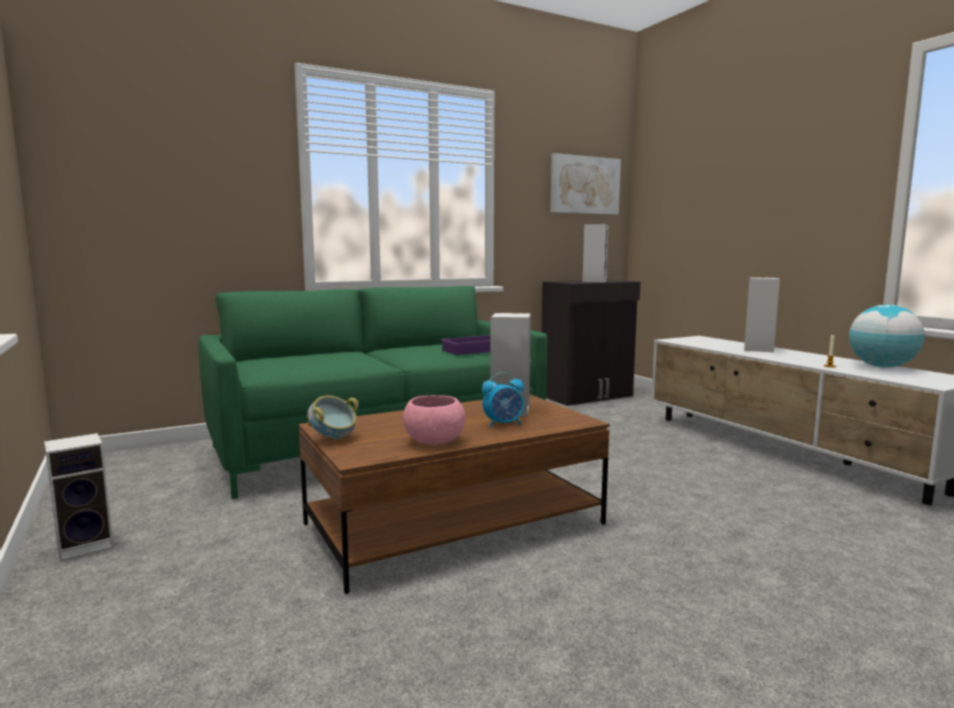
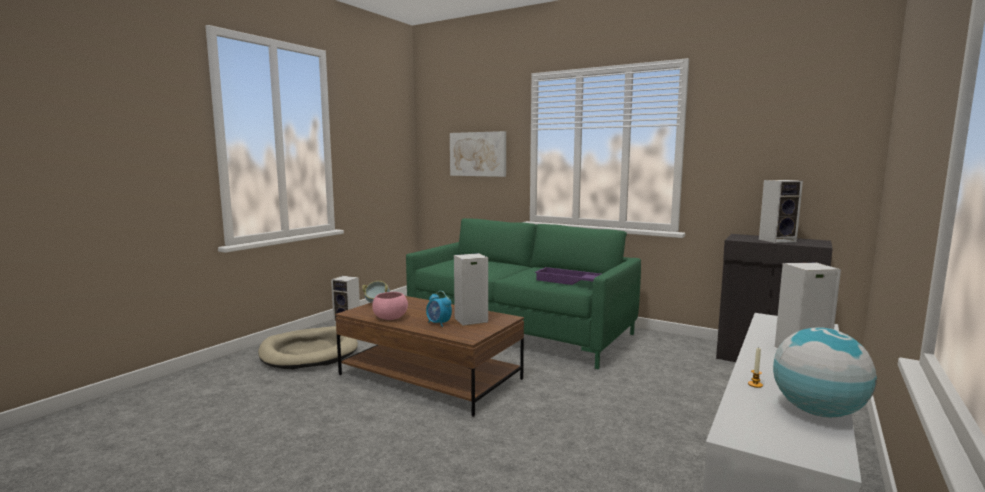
camera: 60 degrees right, 0 degrees up
(170, 611) = (309, 352): none -> beige dog bed
(584, 185) = (804, 135): picture -> picture (478, 154)

